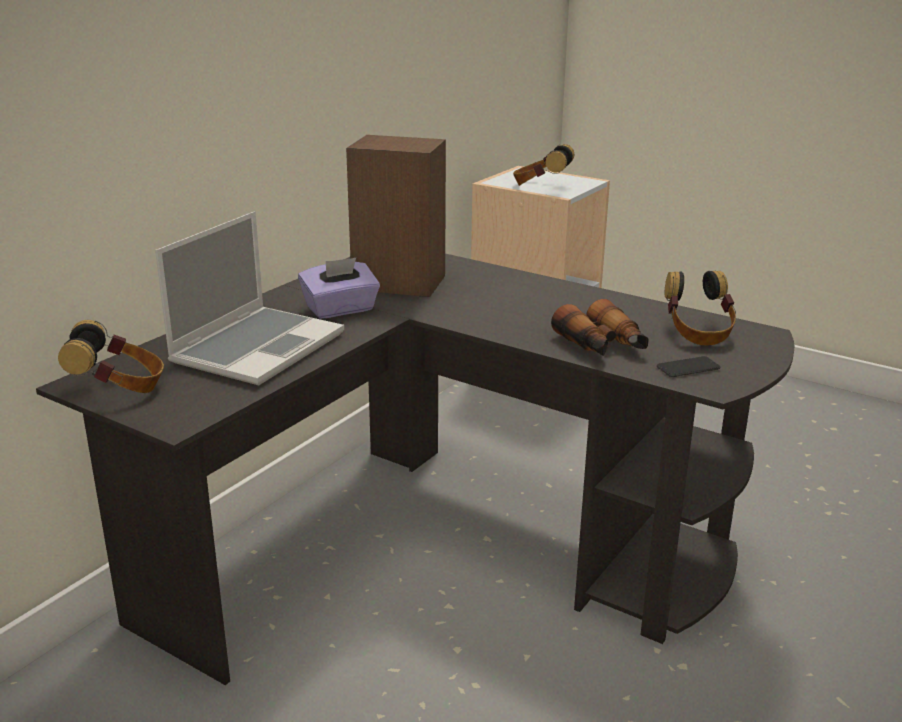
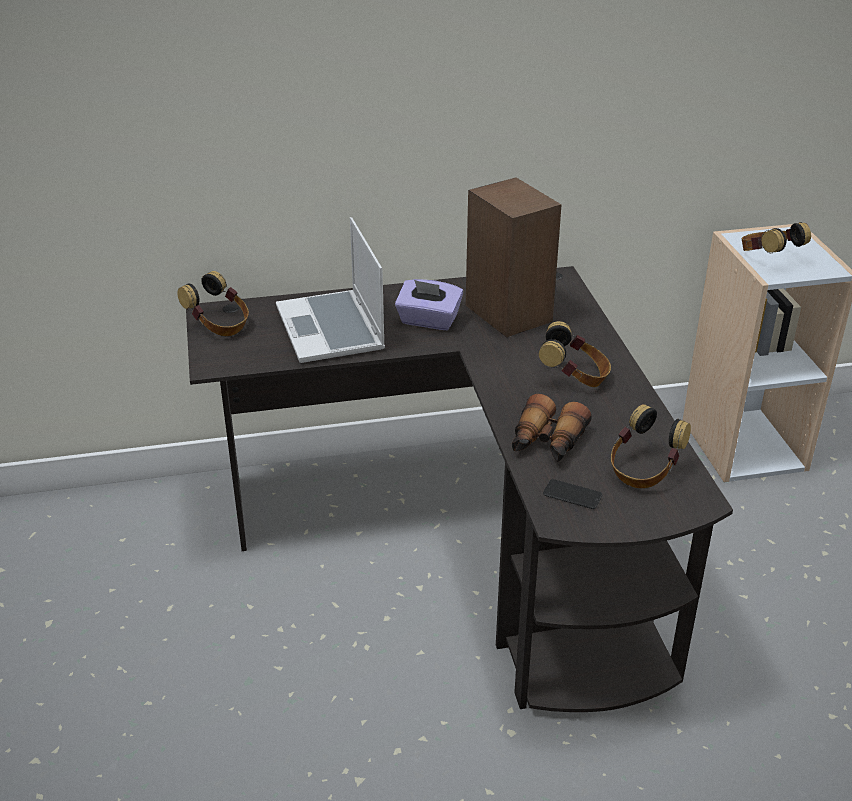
camera: 45 degrees right, 10 degrees up
(258, 347) = (332, 329): laptop -> laptop turned 90 degrees clockwise
(535, 301) = (574, 378): none -> headphones

